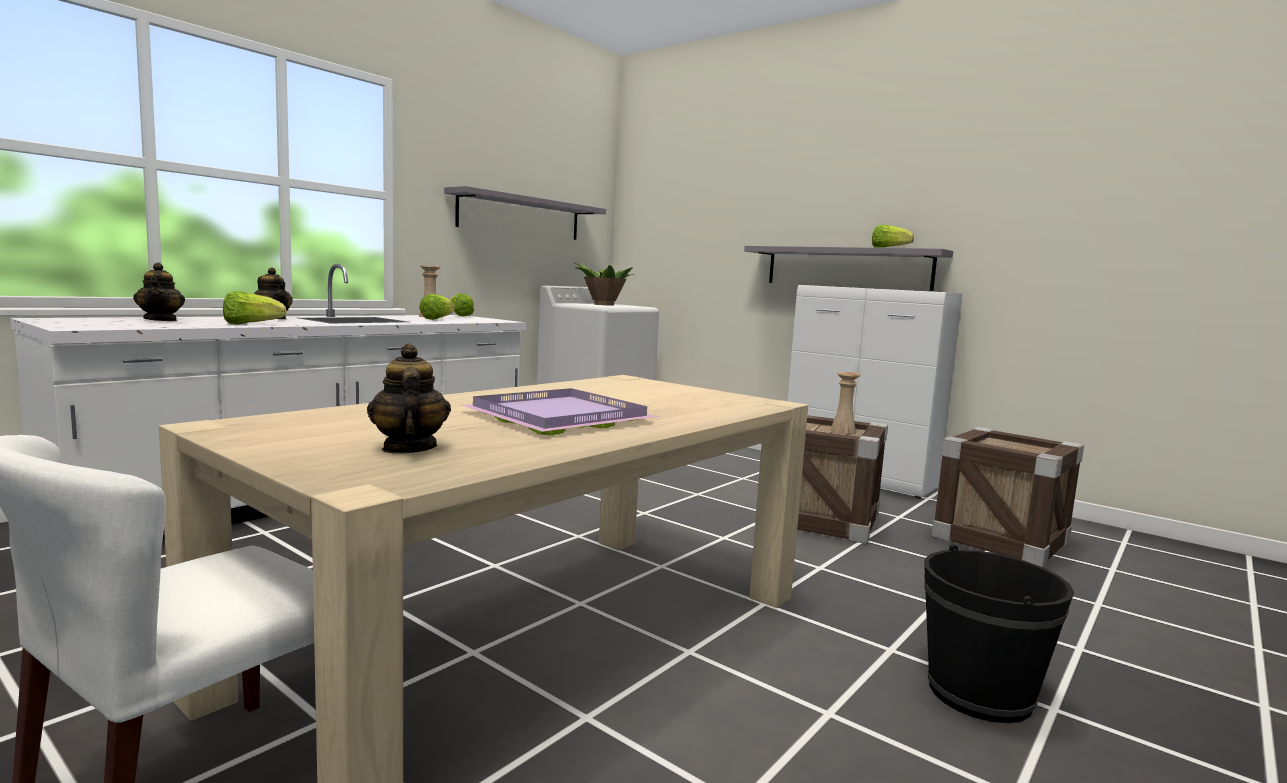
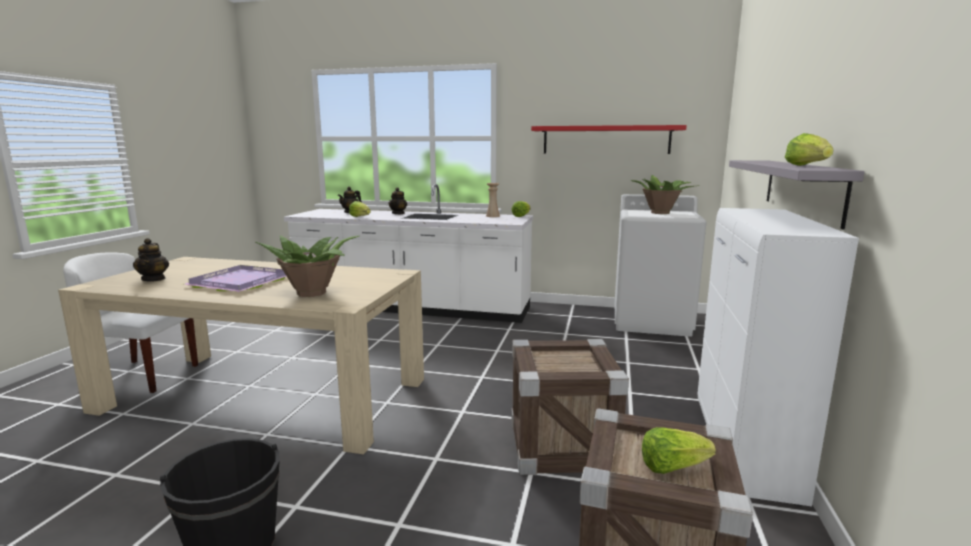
camera: 65 degrees right, 5 degrees up
(408, 448) = (154, 279): teapot -> teapot turned 120 degrees clockwise
(437, 319) = (480, 218): lettuce -> lettuce (672, 467)
(521, 216) = (606, 140): grey shelf -> red shelf
(691, 404) = (312, 293): none -> potted plant
(843, 431) = (574, 366): beige vase -> none

